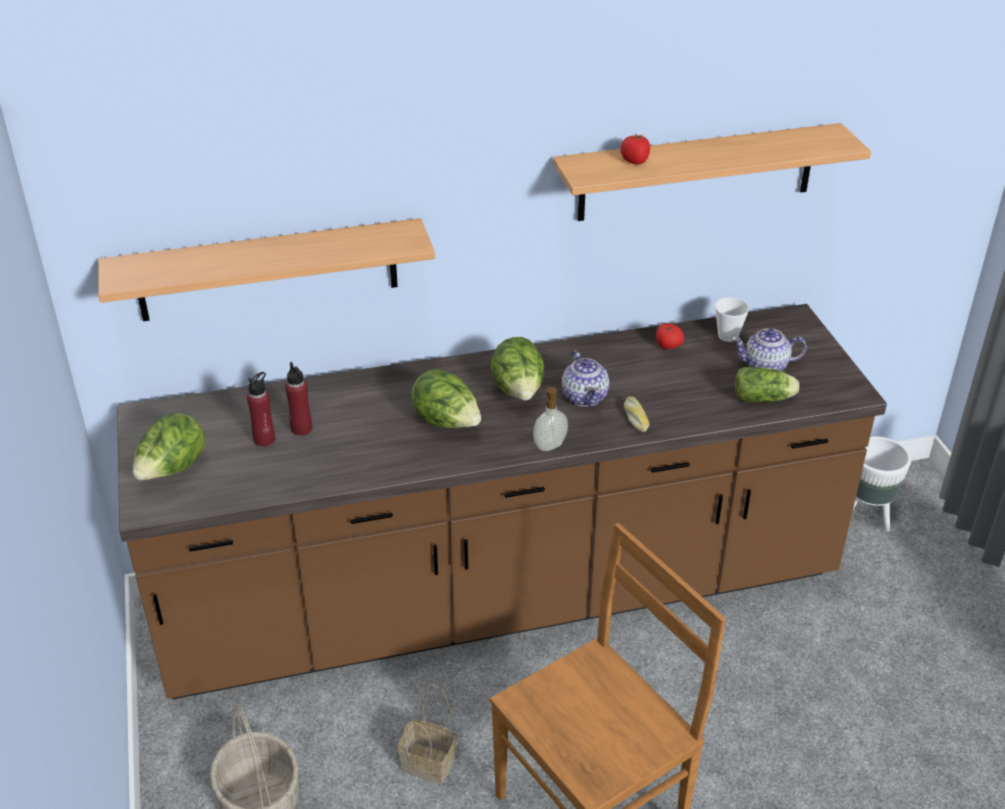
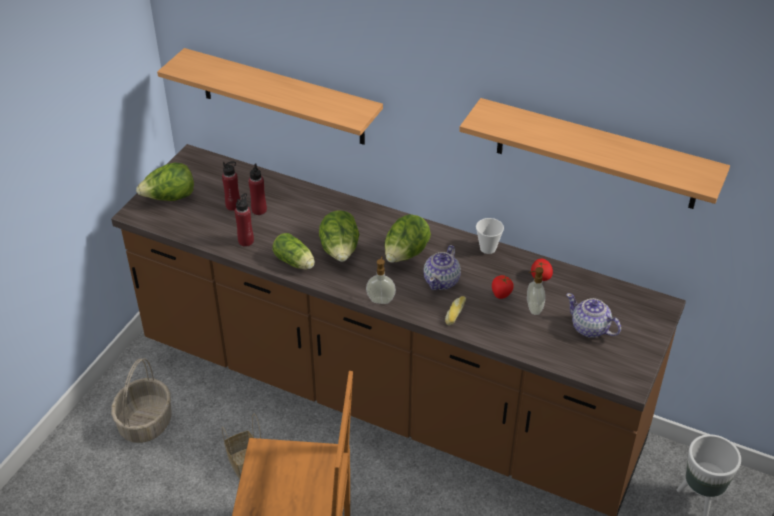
camera: 40 degrees right, 5 degrees up
(328, 467) = (246, 241): none -> red bottle
(635, 161) = (528, 125): tomato -> tomato (501, 293)
(697, 376) = (533, 308): none -> soap dispenser
(728, 336) = (592, 292): cup -> cup (488, 248)
(765, 398) = (558, 350): lettuce -> lettuce (295, 262)

